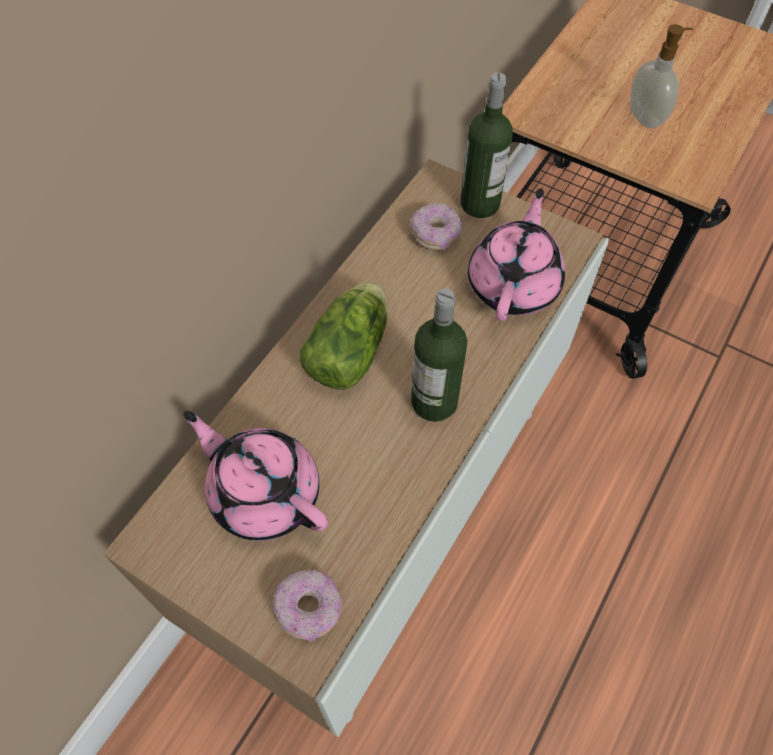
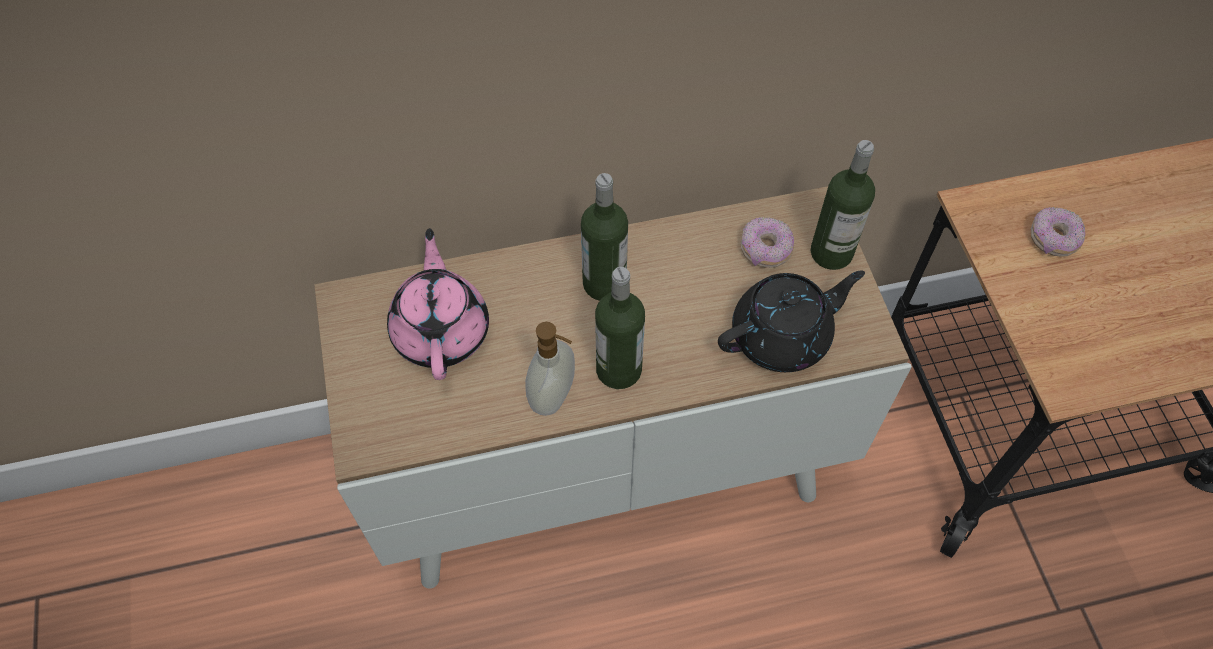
camera: 45 degrees right, 0 degrees up
(309, 608) = (389, 427): donut -> donut (1053, 239)
(351, 348) = (604, 283): lettuce -> bottle
(514, 284) = (782, 336): pink teapot -> black teapot
(646, 117) = (1092, 294): soap dispenser -> soap dispenser (554, 396)

